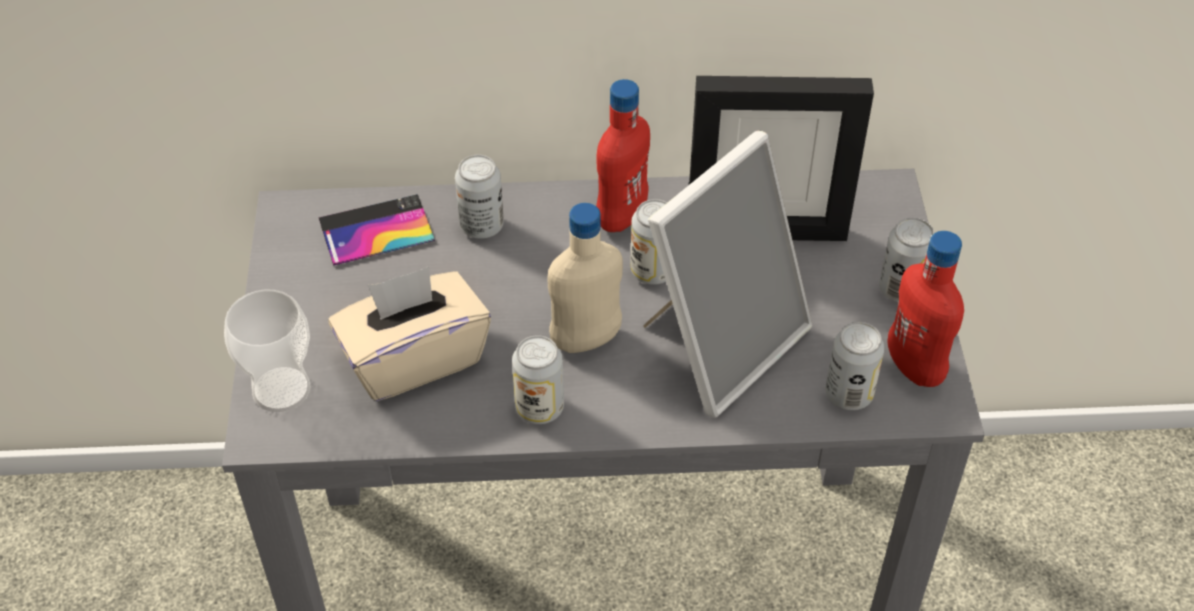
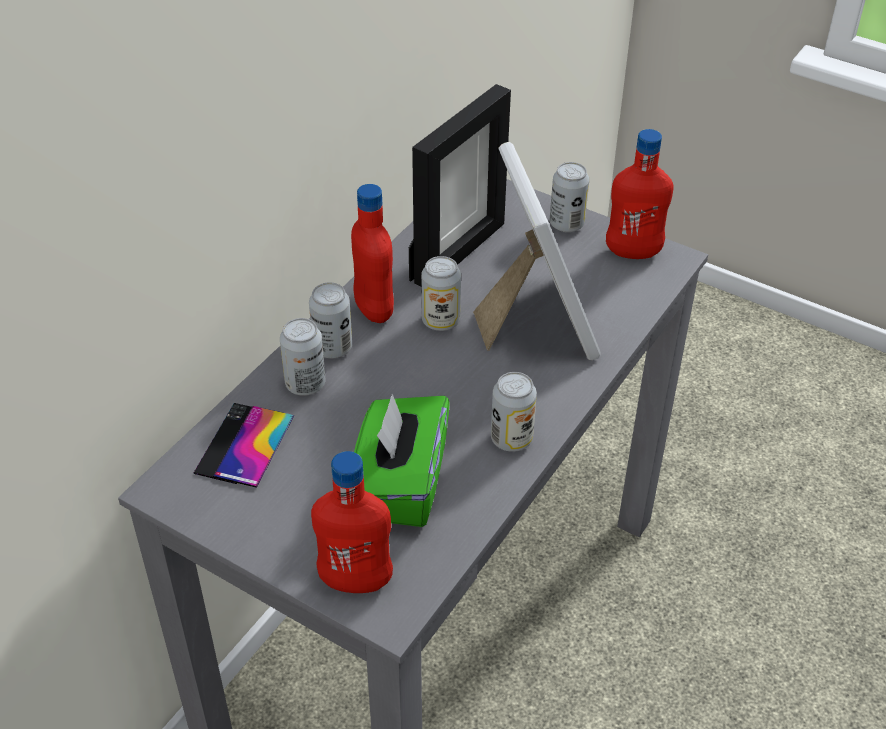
camera: 55 degrees left, 5 degrees down
(281, 389) = (355, 581): cup -> red bottle
(414, 358) = (400, 485): beige tissue box -> green tissue box
(586, 340) = (471, 384): beige bottle -> none
(849, 394) = (630, 290): can -> can (332, 348)

